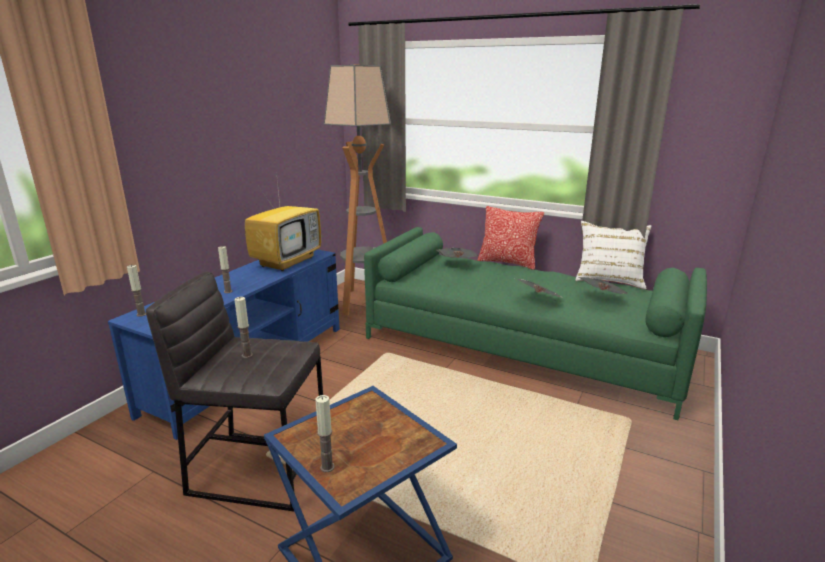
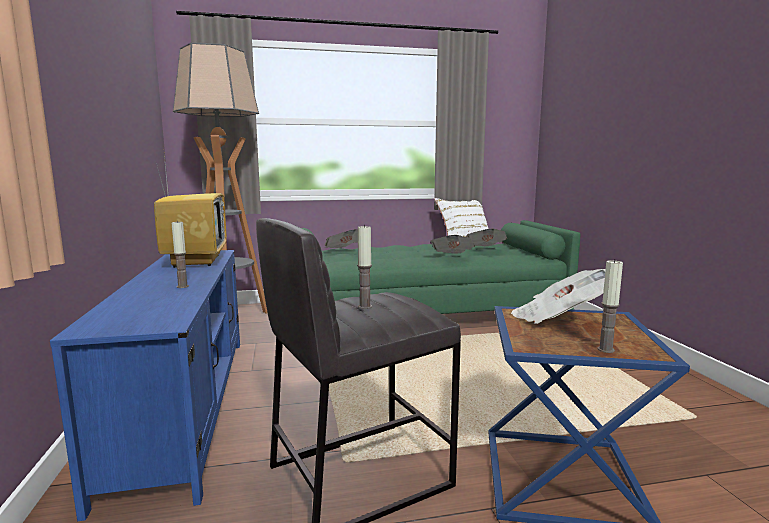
camera: 40 degrees left, 10 degrees down
(141, 314) = (100, 323): candle -> none
(377, 421) = (557, 319): none -> newspaper
(508, 262) = (379, 245): pillow -> none

